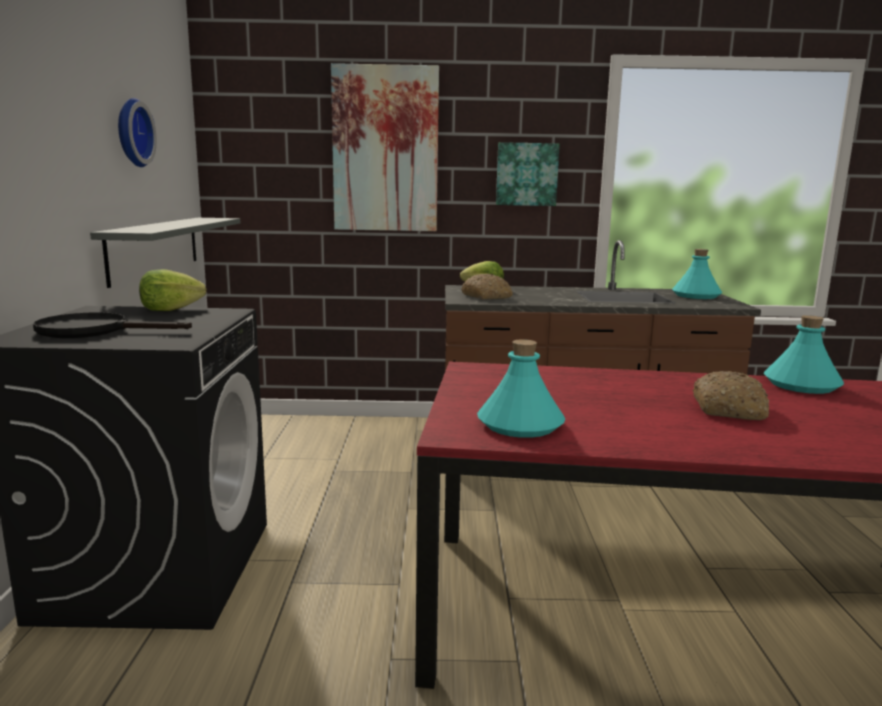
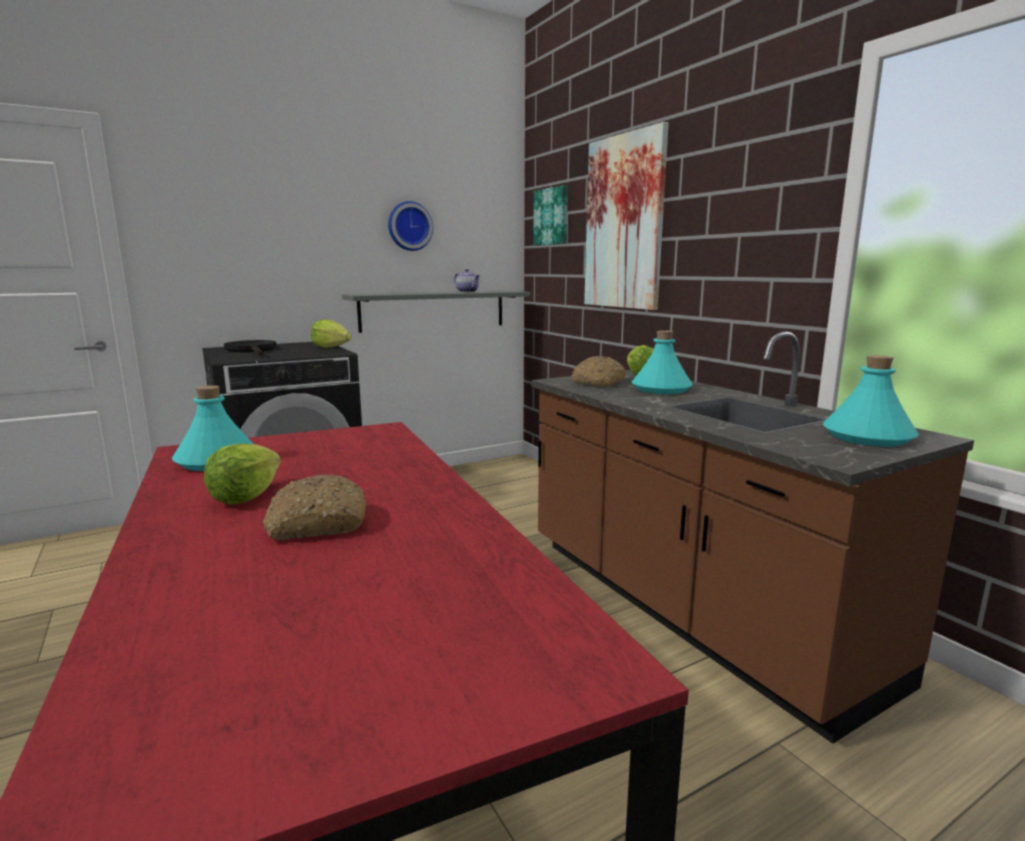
camera: 60 degrees right, 0 degrees up
(191, 221) = (467, 292): none -> teapot
(526, 174) = (744, 240): picture -> picture (552, 217)
(649, 422) = (246, 496): none -> lettuce
(802, 385) = (490, 559): turquoise bottle -> turquoise bottle (661, 389)

